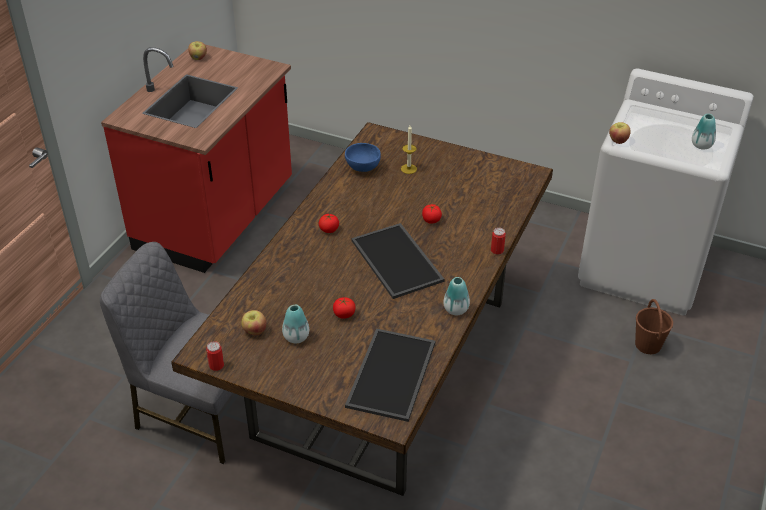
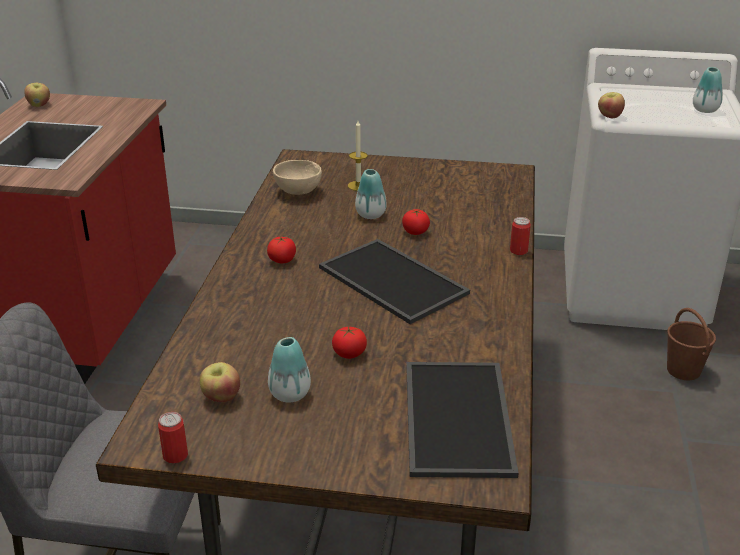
camera: 15 degrees left, 10 degrees down
(363, 168) = (298, 192): blue bowl -> beige bowl
(456, 309) = (504, 323): vase -> vase (370, 215)

